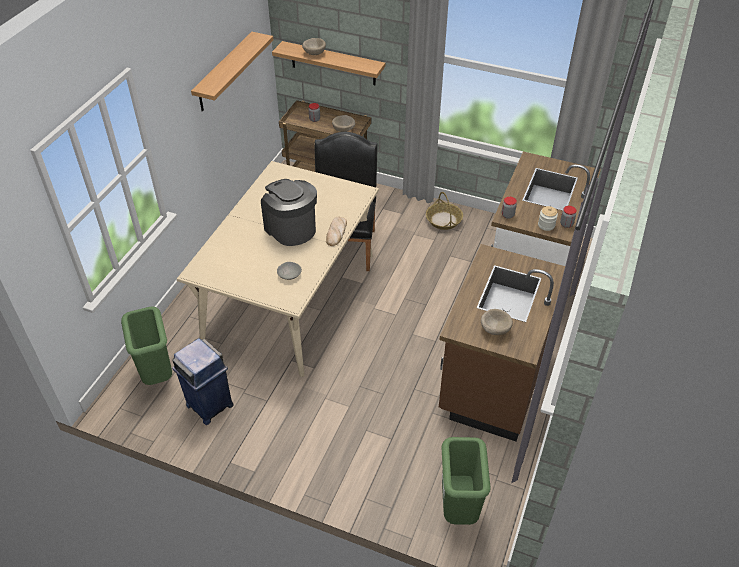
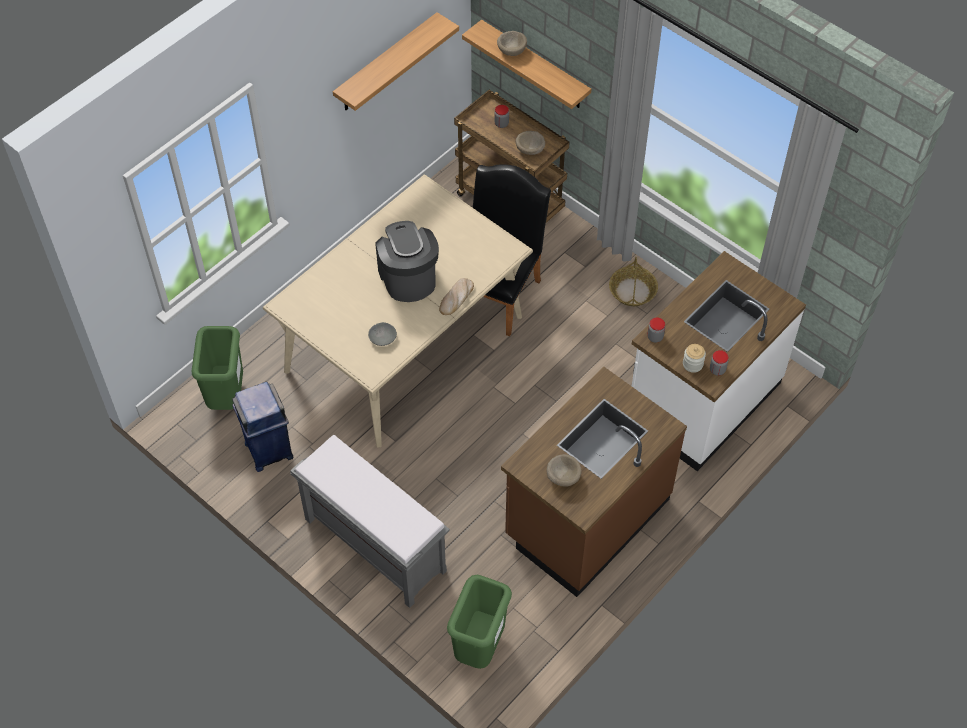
camera: 20 degrees right, 10 degrees up
(330, 453) = (373, 545): none -> grey bench

